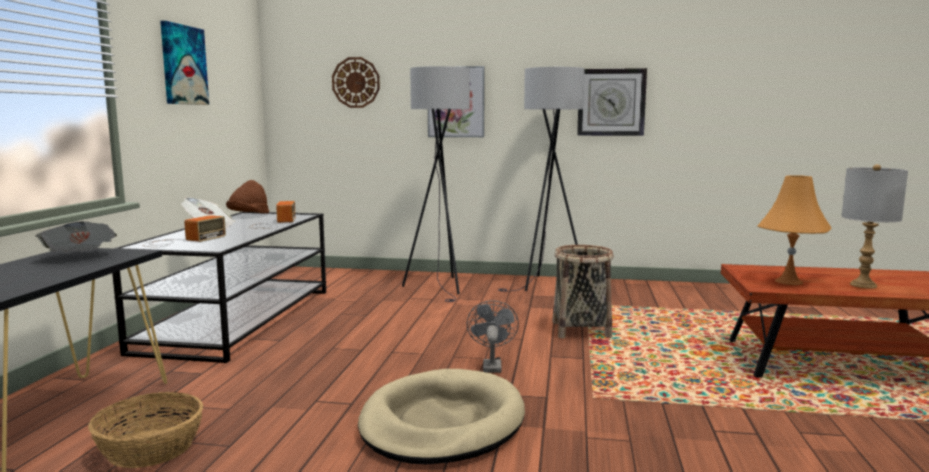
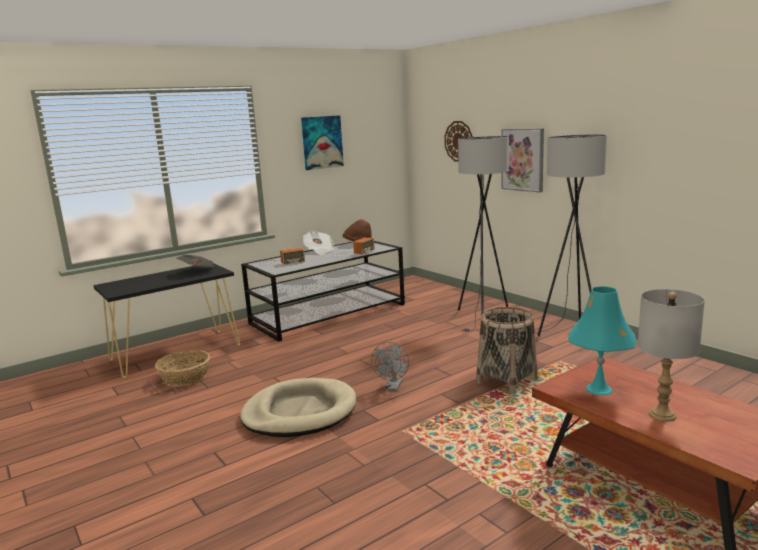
camera: 45 degrees right, 5 degrees up
(491, 365) = (393, 387): grey fan -> grey fan turned 150 degrees clockwise
(611, 102) = (650, 165): wall clock -> none
(789, 282) = (599, 389): orange table lamp -> turquoise table lamp

